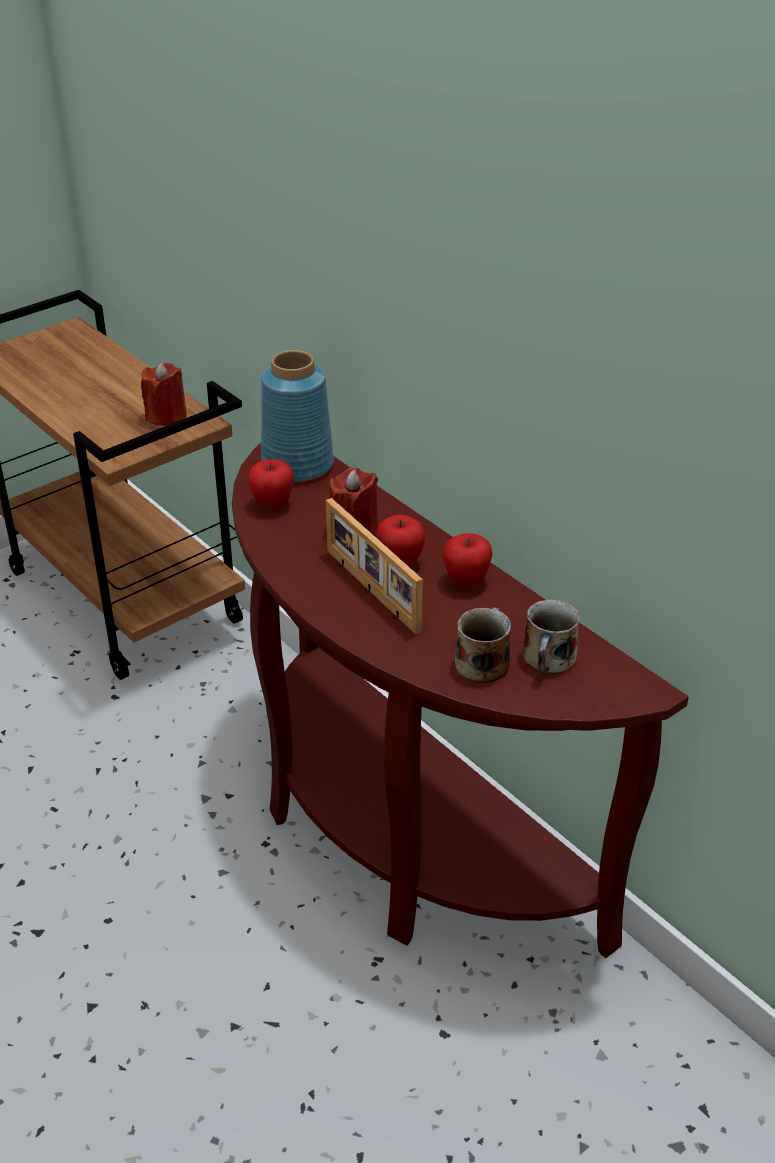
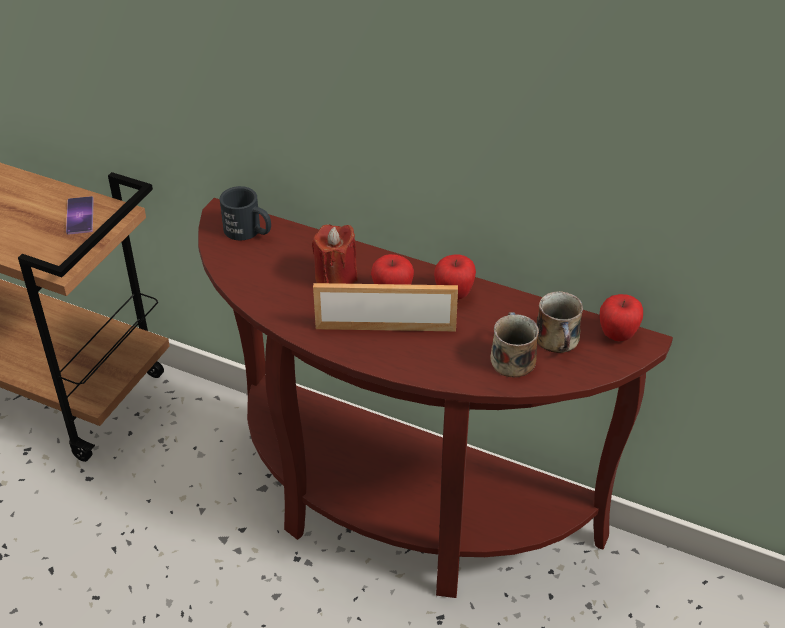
camera: 25 degrees left, 5 degrees up
(166, 416) = (80, 215): red candle -> phone
(272, 504) = (251, 274): apple -> apple (617, 335)
(299, 465) = (249, 231): blue vase -> black mug
(370, 591) = (385, 326): picture frame -> picture frame turned 150 degrees clockwise

